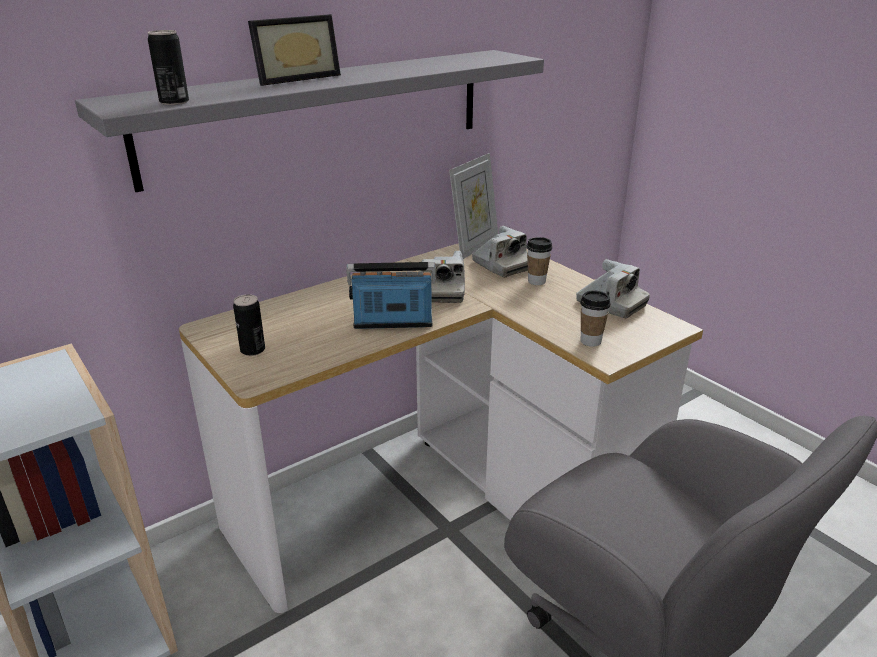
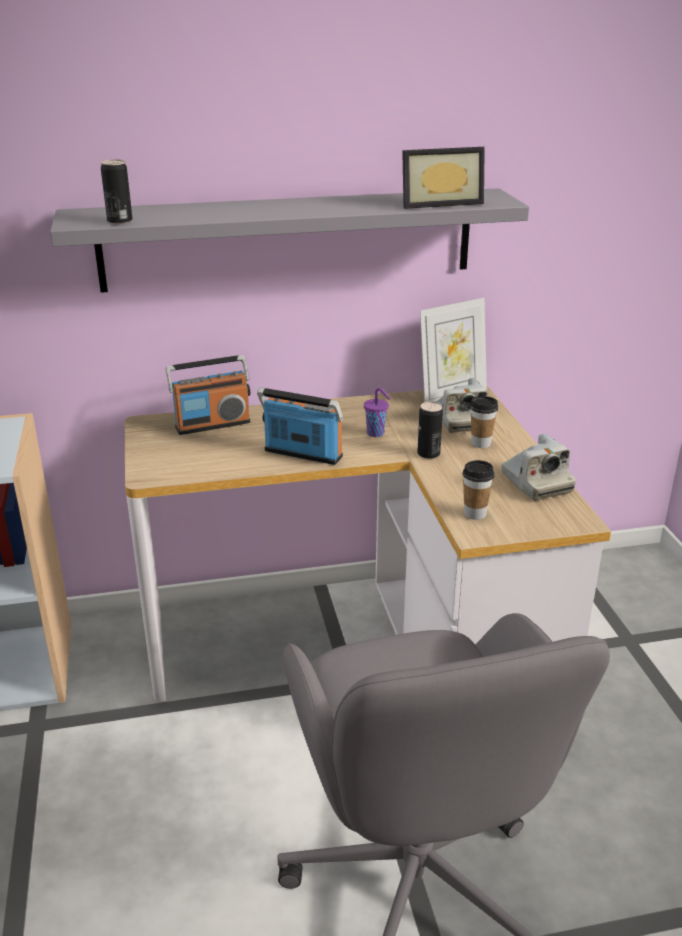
camera: 25 degrees right, 0 degrees up
(252, 350) = (166, 450): can -> can (428, 454)
(278, 315) = (212, 424): none -> radio
(294, 78) = (250, 205): picture frame -> picture frame (439, 203)
(442, 291) = (376, 434): camera -> purple cup

